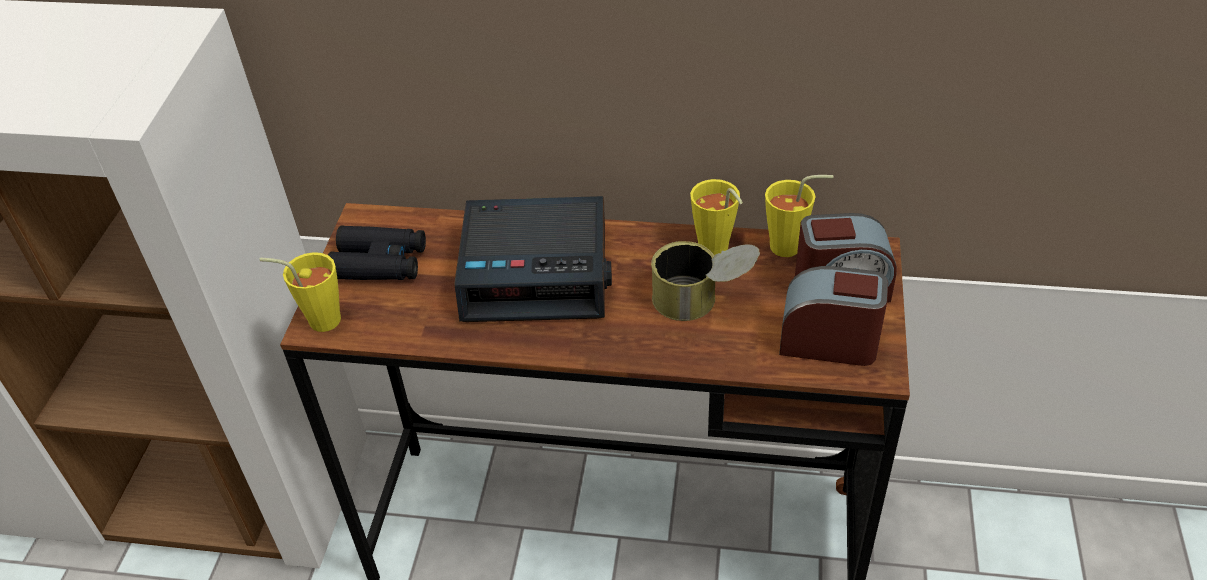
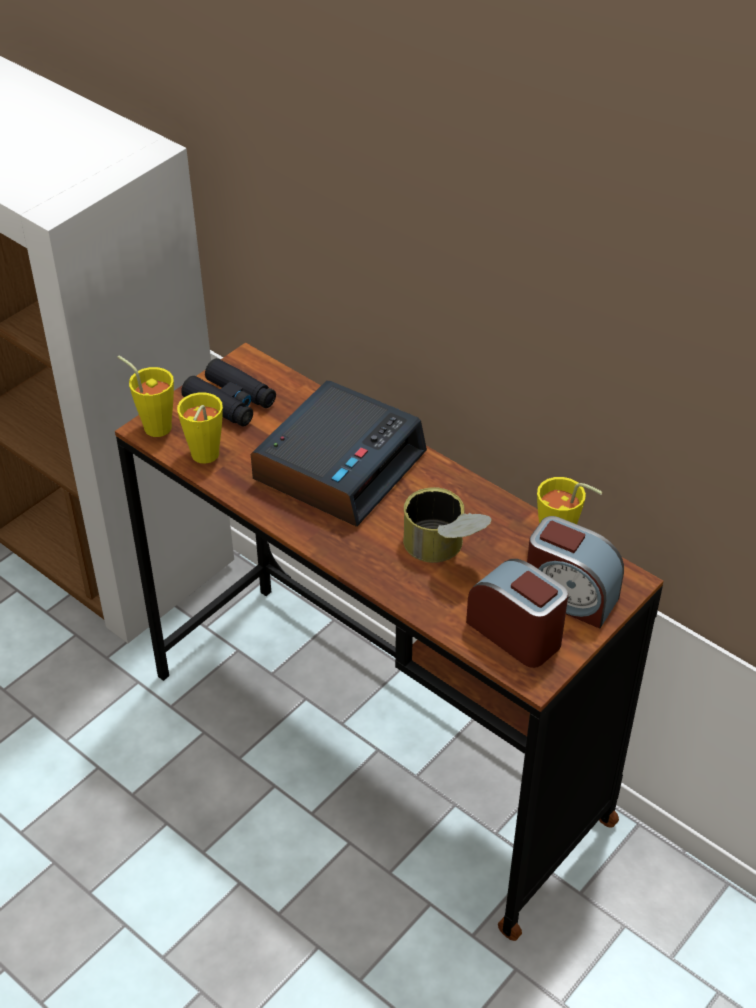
camera: 30 degrees right, 0 degrees up
(537, 272) = (339, 465): alarm clock -> alarm clock turned 90 degrees counterclockwise
(716, 250) = (495, 516): yellow cup -> yellow cup (203, 458)

